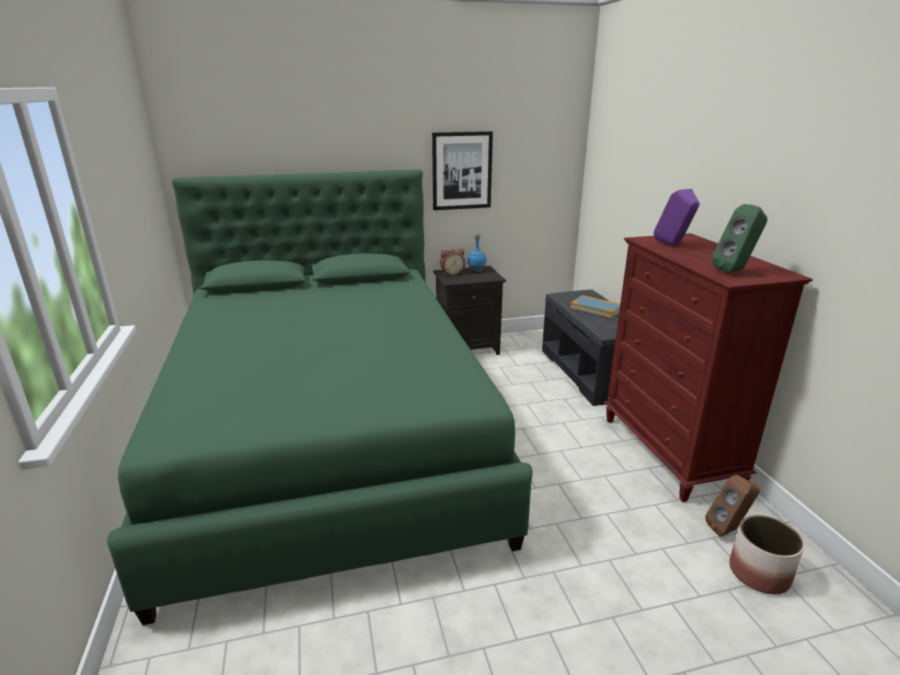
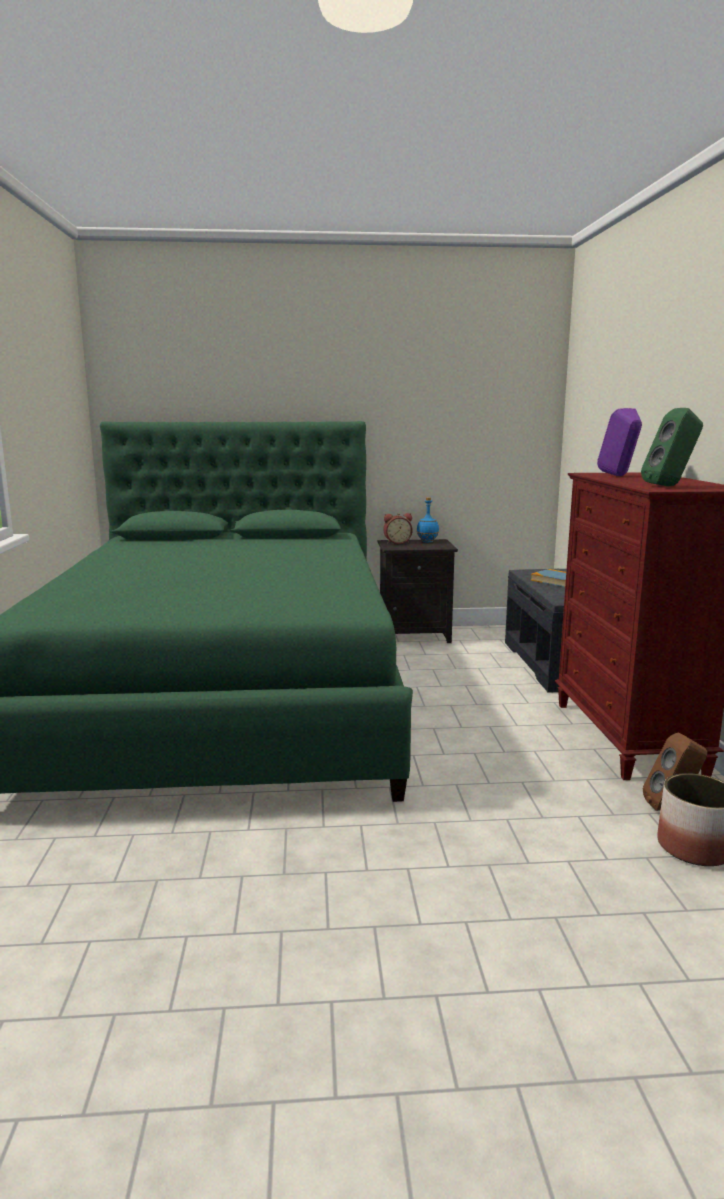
camera: 10 degrees right, 10 degrees down
(461, 171) = (413, 427): picture -> none

